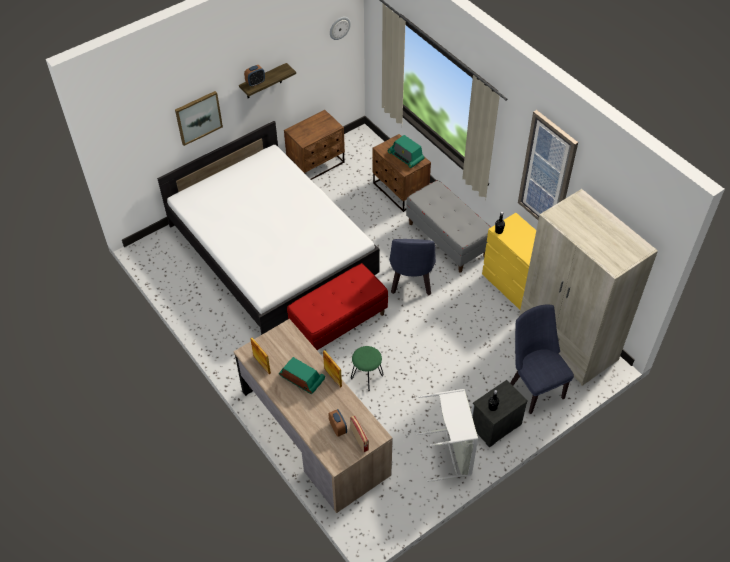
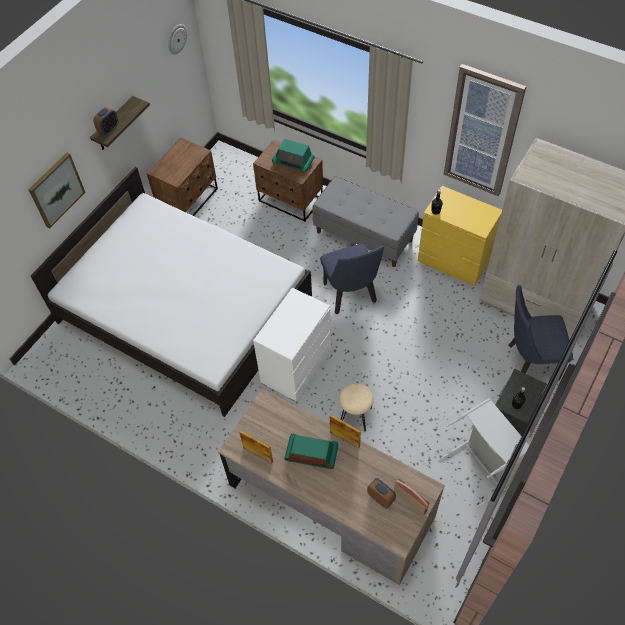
camera: 20 degrees left, 5 degrees up
(338, 323) = (296, 366): red bench -> white dresser
(367, 377) = (356, 416): green stool -> beige stool
(534, 387) = (528, 362): blue chair -> blue chair turned 45 degrees counterclockwise

